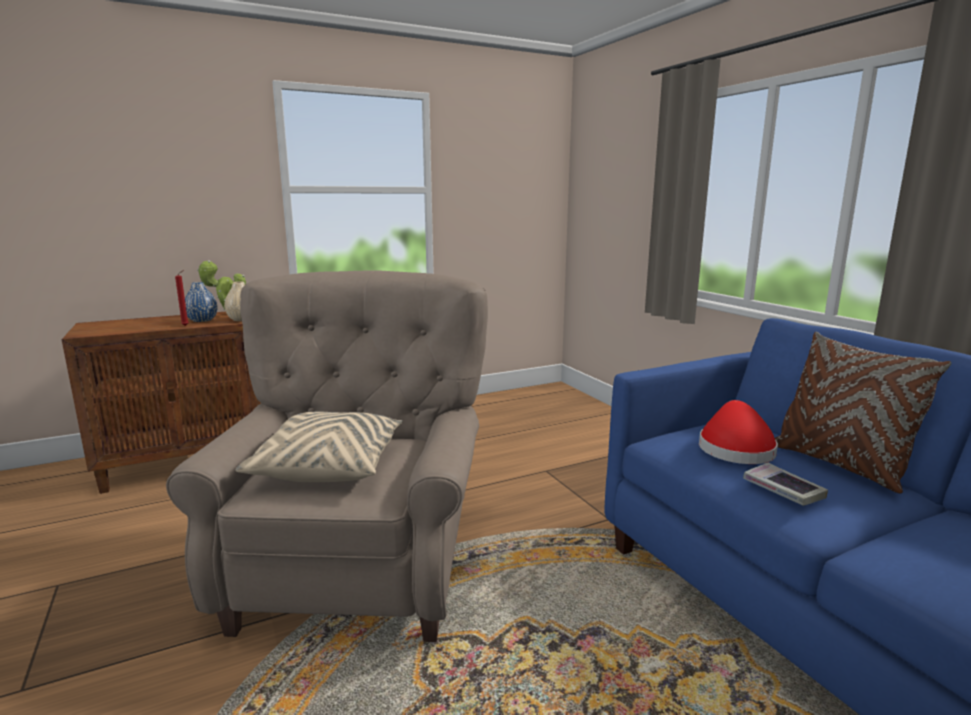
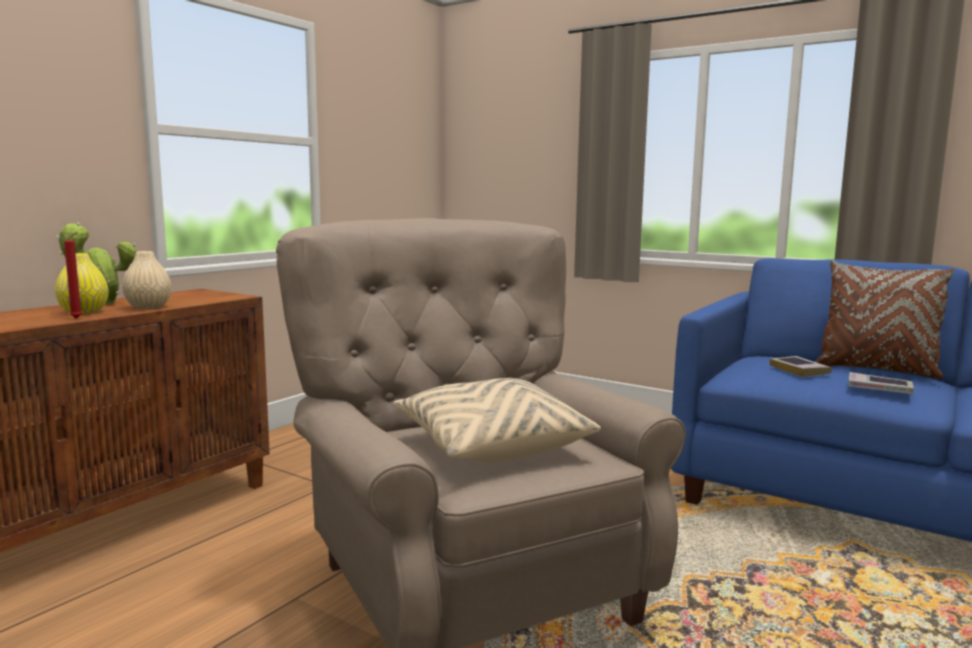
camera: 30 degrees left, 5 degrees down
(202, 320) = (84, 311): blue vase -> yellow vase
(734, 448) = (799, 370): red hat -> book

